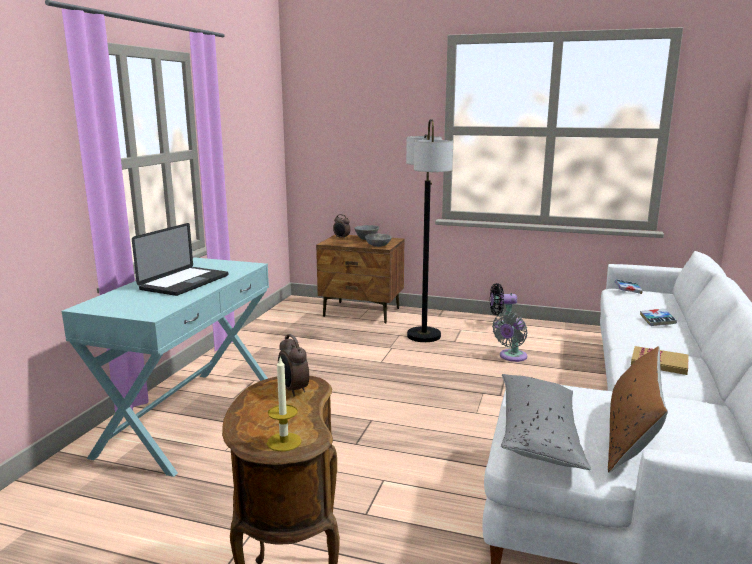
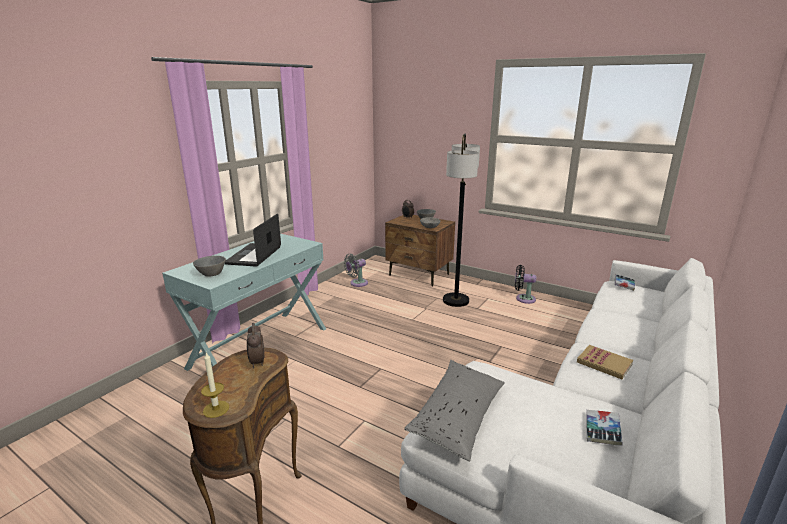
camera: 15 degrees right, 5 degrees up
(140, 305) = (211, 273): none -> grey bowl
(185, 282) = (254, 255): laptop -> laptop turned 150 degrees clockwise
(511, 357) = (516, 328): grey fan -> grey fan (357, 283)
(631, 435) = (533, 432): brown pillow -> none
(657, 321) = (630, 320): book -> book (602, 431)

